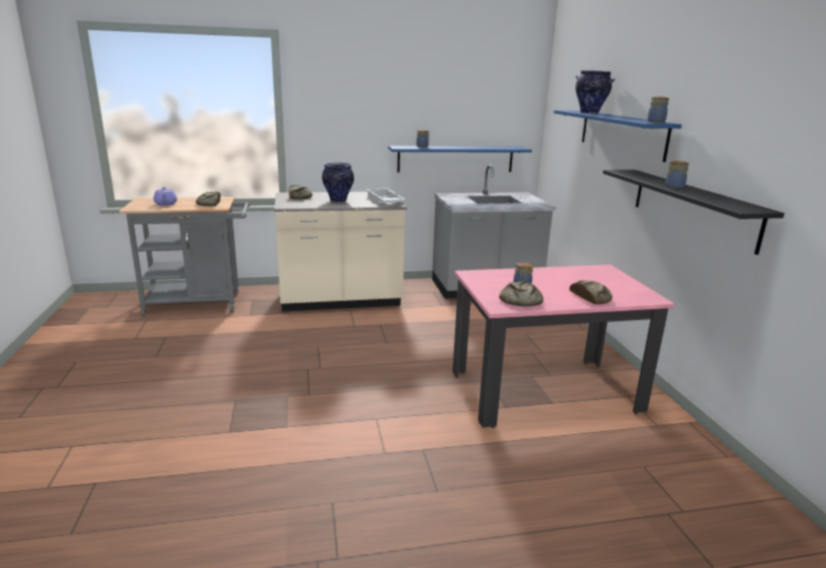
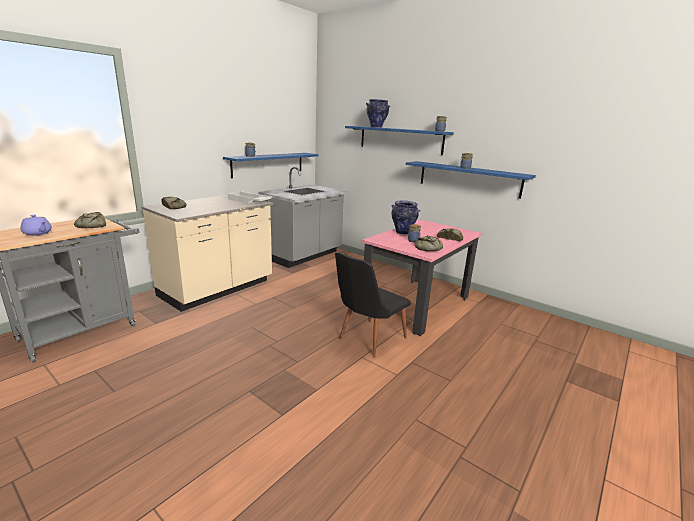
camera: 40 degrees left, 0 degrees up
(338, 201) = (214, 205): vase -> vase (403, 232)
(410, 404) = (367, 340): none -> black chair
(692, 207) = (468, 179): black shelf -> blue shelf

